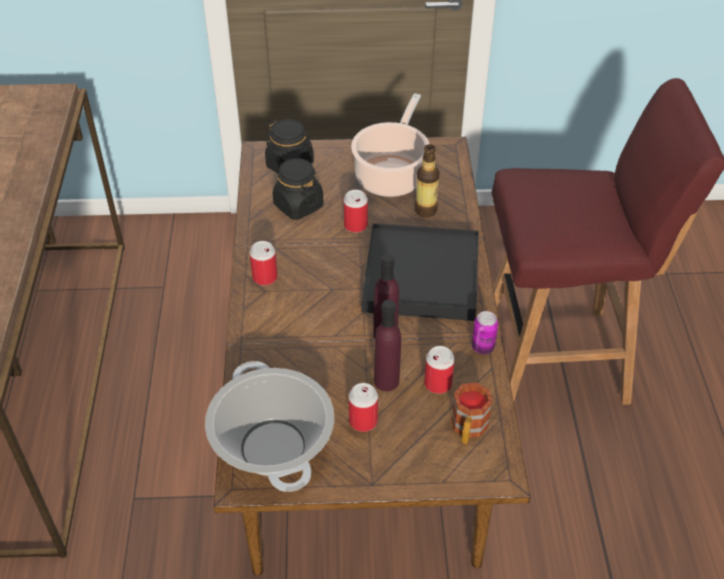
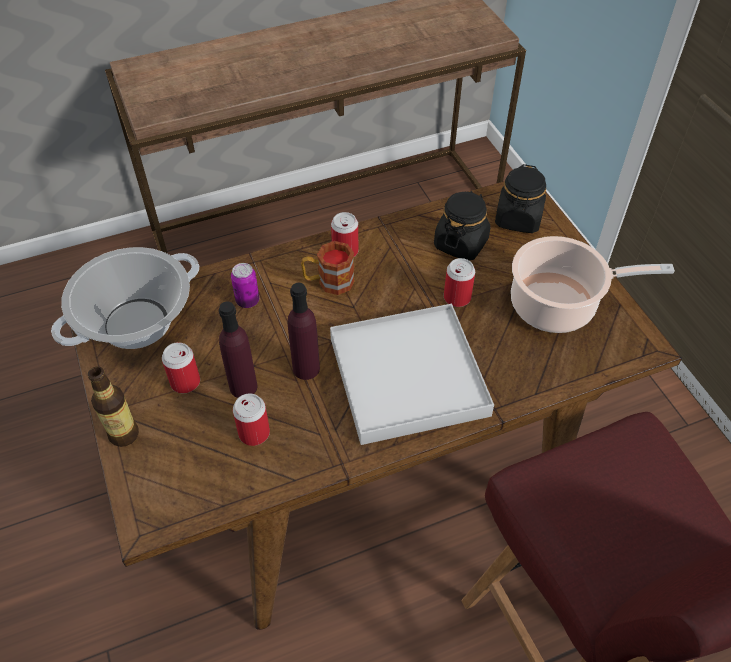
camera: 70 degrees right, 5 degrees up
(421, 276) = (407, 377): black tray -> white tray
(425, 210) = (518, 352): bottle -> bottle (124, 434)
(468, 429) = (199, 477): mug -> mug (328, 282)
(482, 347) = (322, 463): can -> can (247, 301)

